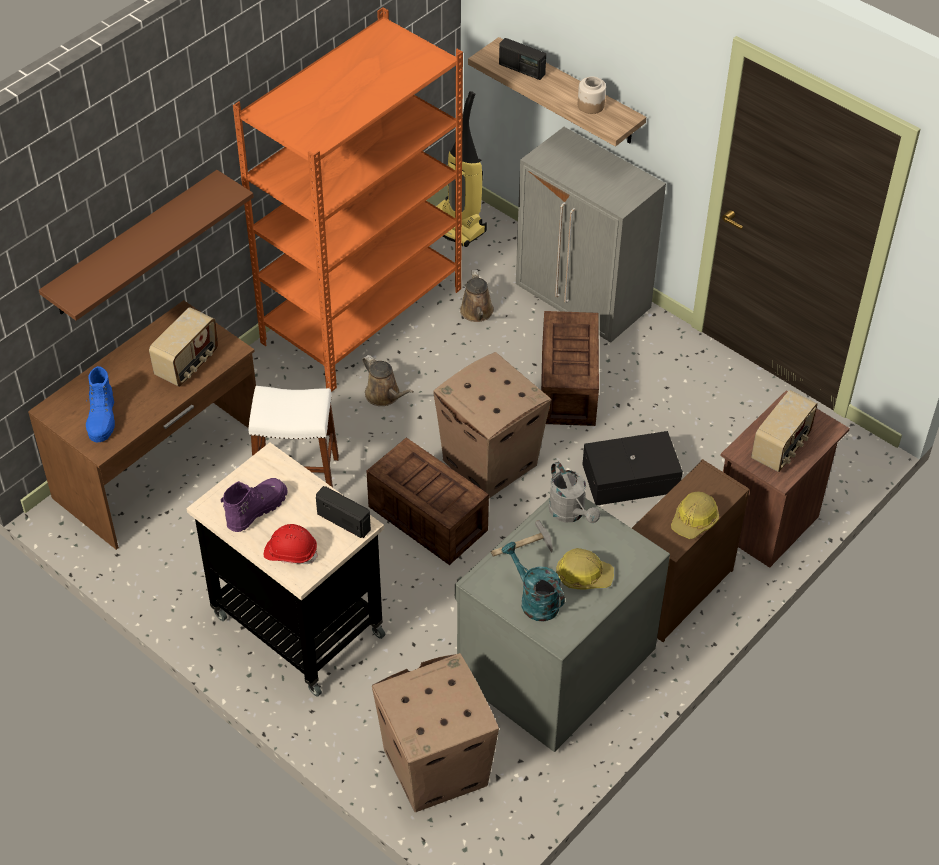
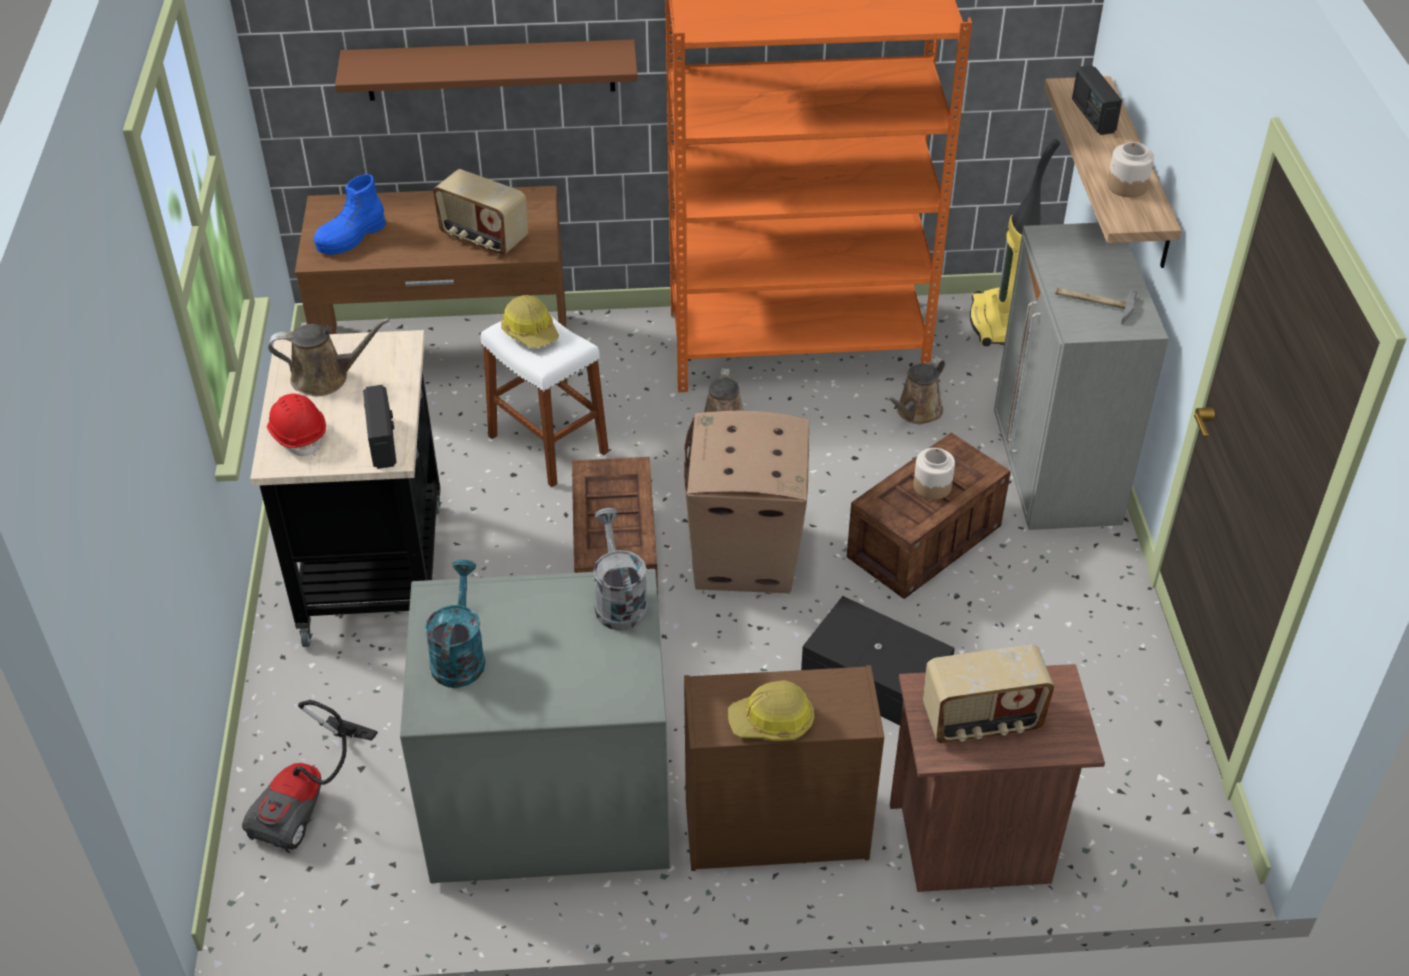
camera: 45 degrees right, 5 degrees down
(188, 364) = (483, 238): radio -> radio turned 45 degrees clockwise
(256, 510) = (326, 378): purple boot -> brown watering can
(434, 768) = (310, 799): cardboard box -> vacuum cleaner
(520, 546) = (522, 593): hammer -> hammer (1093, 303)
(570, 349) = (932, 486): none -> jar
(570, 513) = (618, 600): grey watering can -> grey watering can turned 150 degrees clockwise
(583, 575) = (543, 671): hard hat -> hard hat (530, 331)

